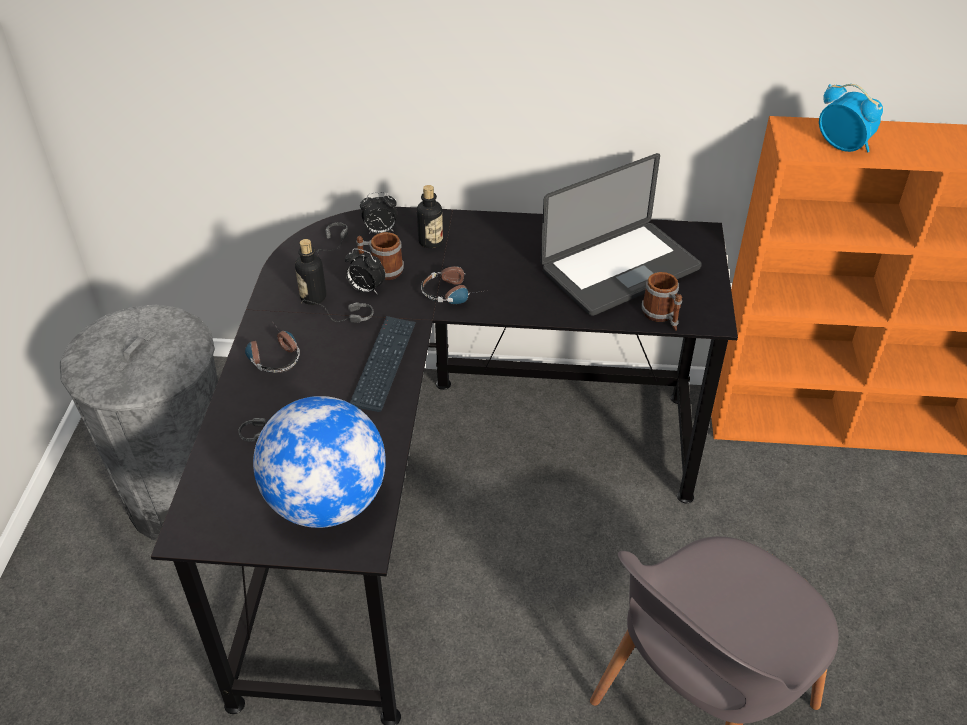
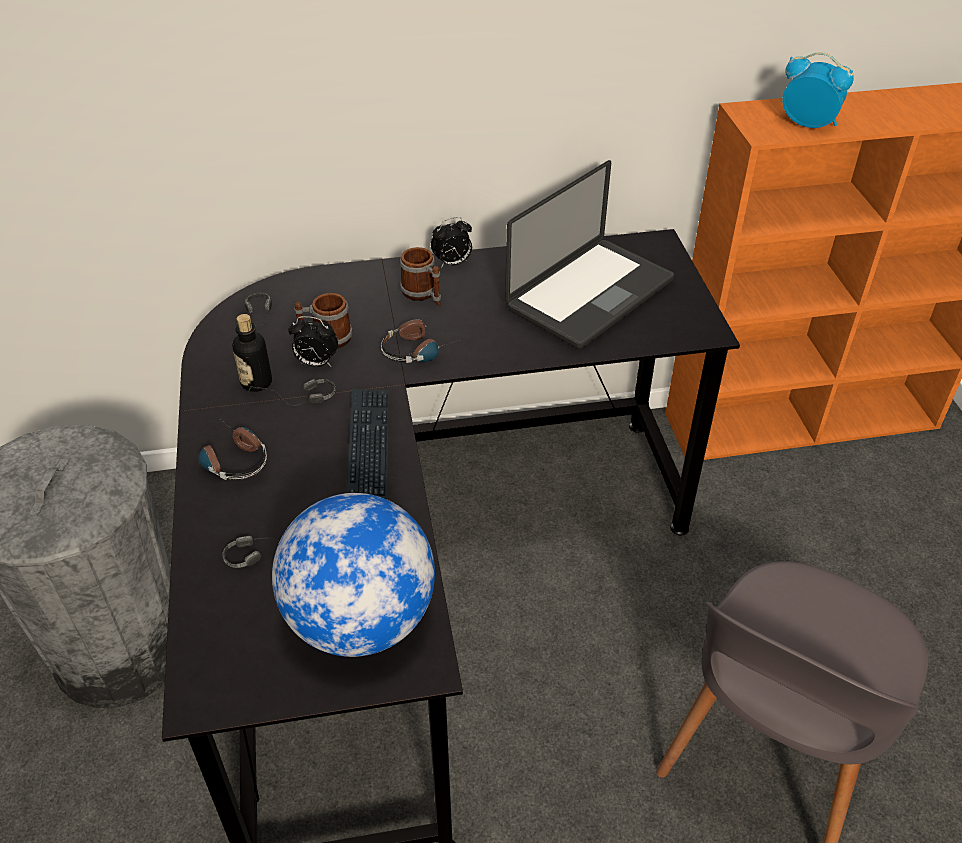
camera: 15 degrees left, 0 degrees up
(380, 232) = (308, 296): alarm clock -> alarm clock (452, 263)
(430, 241) = (370, 297): bottle -> none
(662, 316) = (653, 336): mug -> mug (423, 295)

